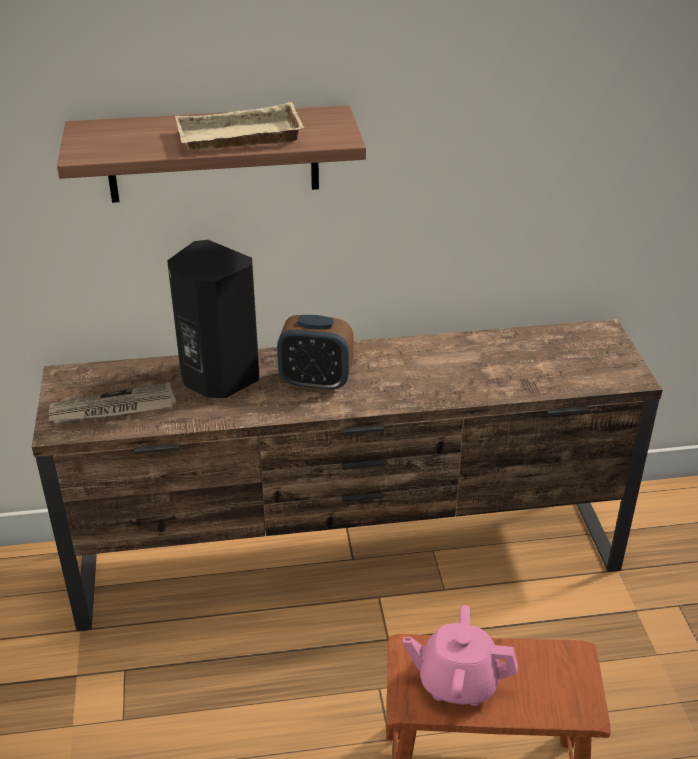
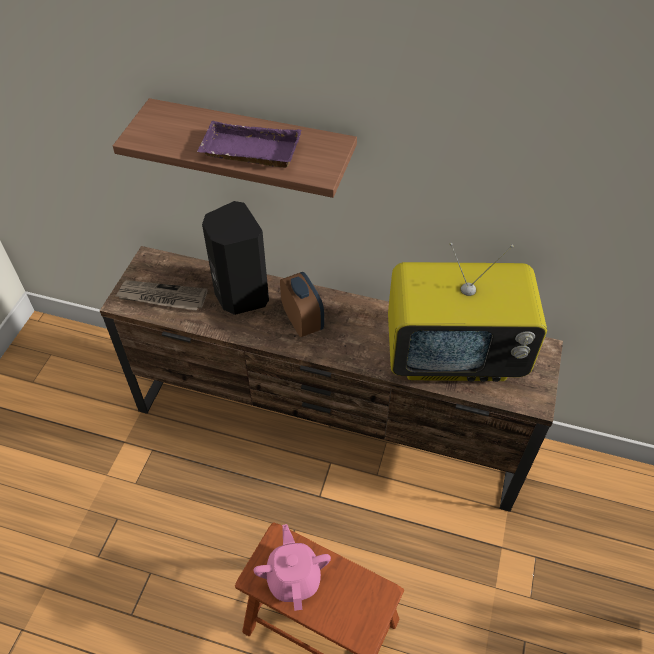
camera: 25 degrees right, 15 degrees up
(238, 139) = (248, 152): beige tray -> purple tray
(316, 382) = (302, 321): alarm clock -> alarm clock turned 150 degrees counterclockwise
(457, 682) = (294, 577): pink teapot -> pink teapot turned 45 degrees clockwise
(515, 362) = (454, 355): none -> television

